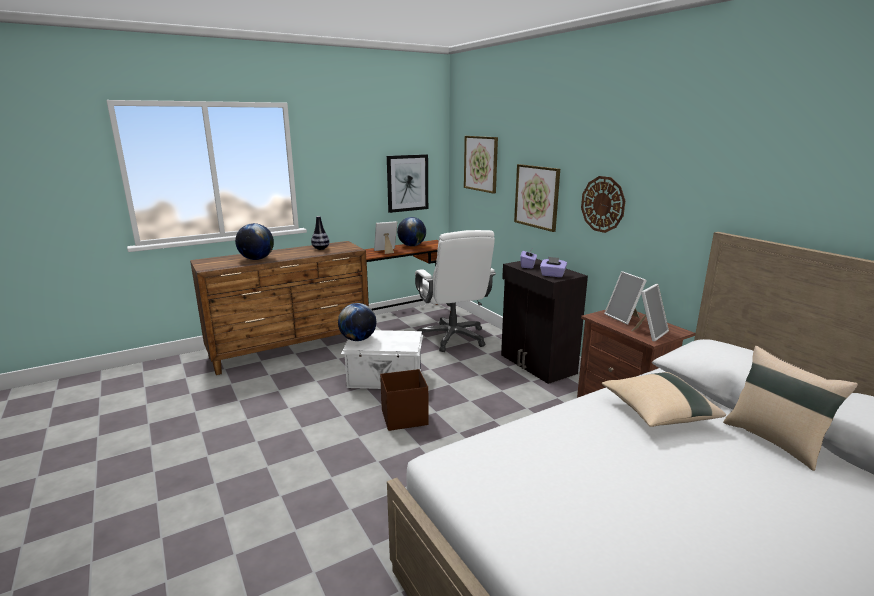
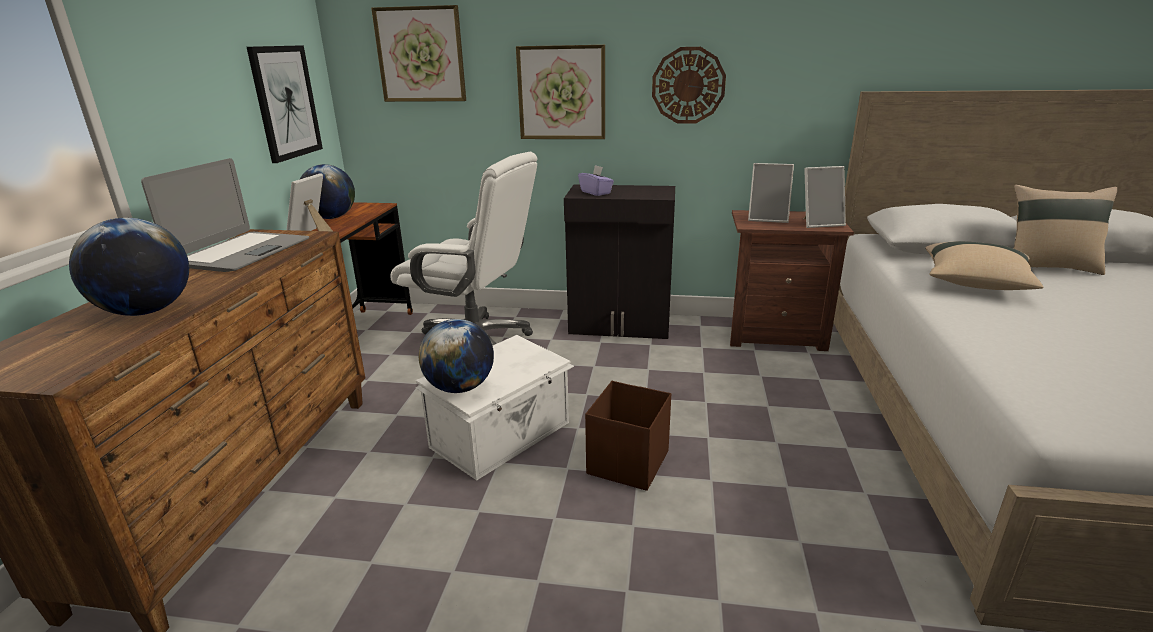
camera: 50 degrees left, 5 degrees up
(320, 249) = (241, 253): vase -> laptop
(552, 275) = (649, 194): purple tissue box -> none
(649, 333) = (820, 223): picture frame -> picture frame turned 90 degrees clockwise

